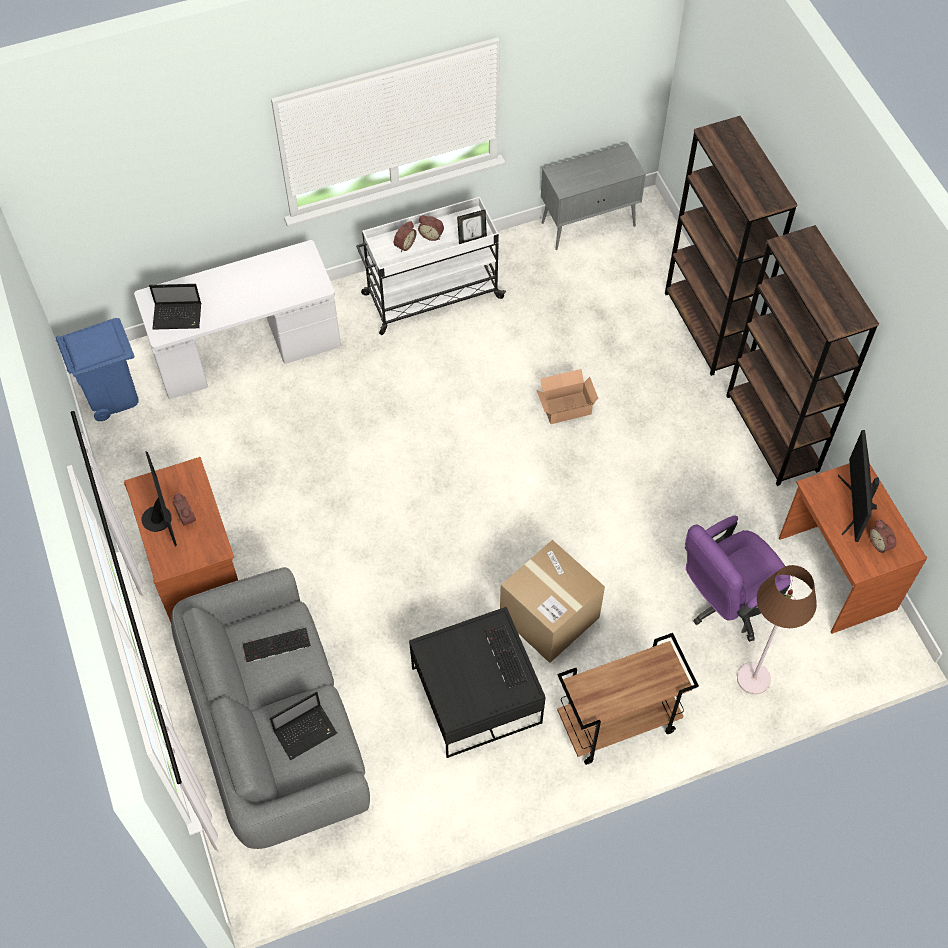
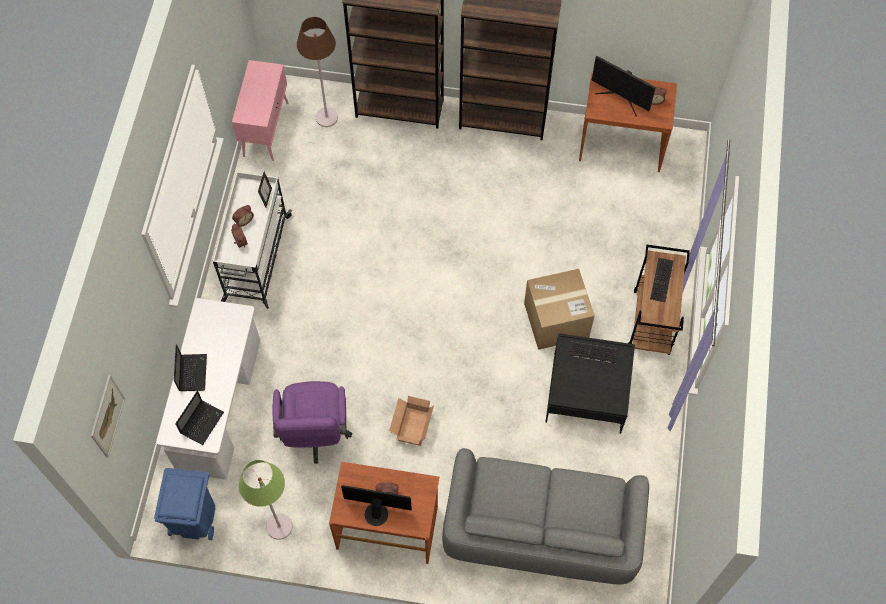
camera: 60 degrees left, 5 degrees up
(82, 195) = (107, 416): none -> picture
(143, 472) = (279, 526): none -> green floor lamp
(276, 646) = (507, 488): keyboard -> keyboard (662, 280)
(306, 731) = (582, 499): laptop -> laptop (192, 372)
(564, 406) = (405, 225): cardboard box -> cardboard box (412, 427)
(589, 224) = (266, 129): grey cabinet -> pink cabinet
(726, 603) = (606, 216): purple office chair -> purple office chair (315, 434)
(753, 679) = (664, 231): brown floor lamp -> brown floor lamp (326, 117)

